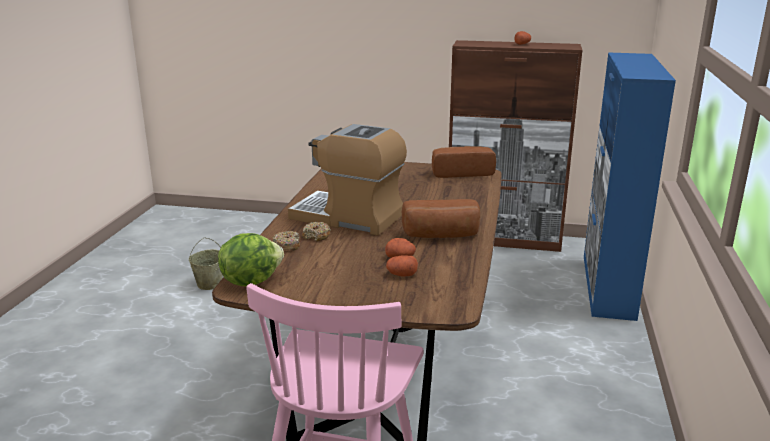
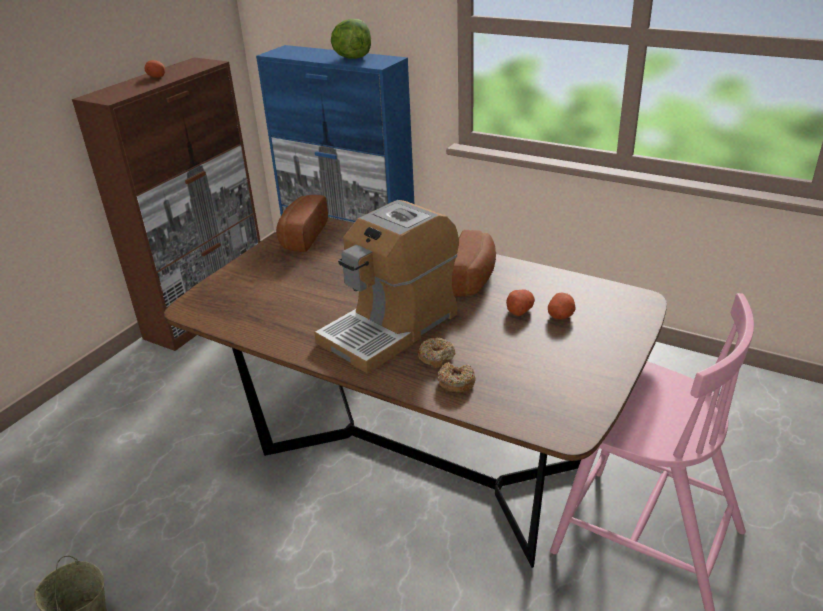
camera: 70 degrees left, 10 degrees up
(250, 281) = (548, 420): lettuce -> lettuce (352, 57)

